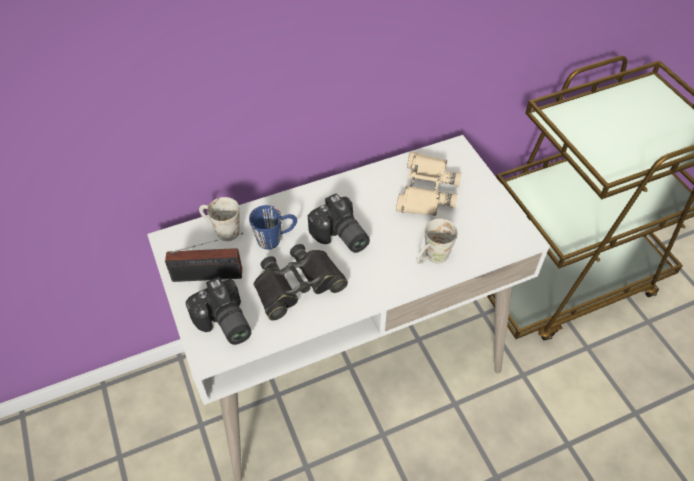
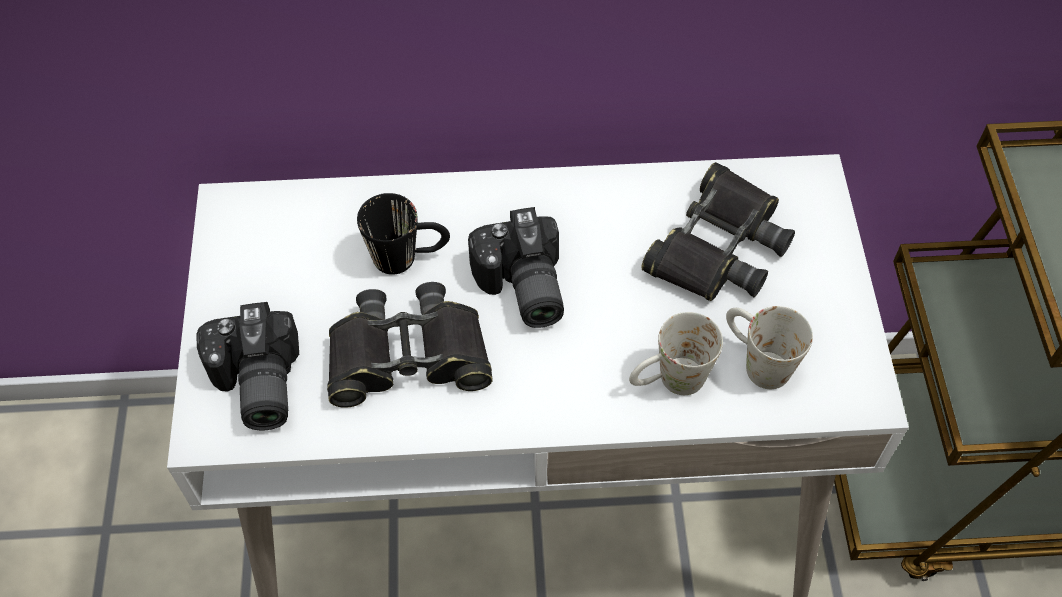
camera: 20 degrees right, 5 degrees up
(211, 276) = (271, 293): radio -> none
(221, 230) = (322, 214): white mug -> white mug (755, 361)
(276, 238) = (408, 256): blue mug -> black mug
(426, 190) = (718, 246): beige binoculars -> black binoculars

